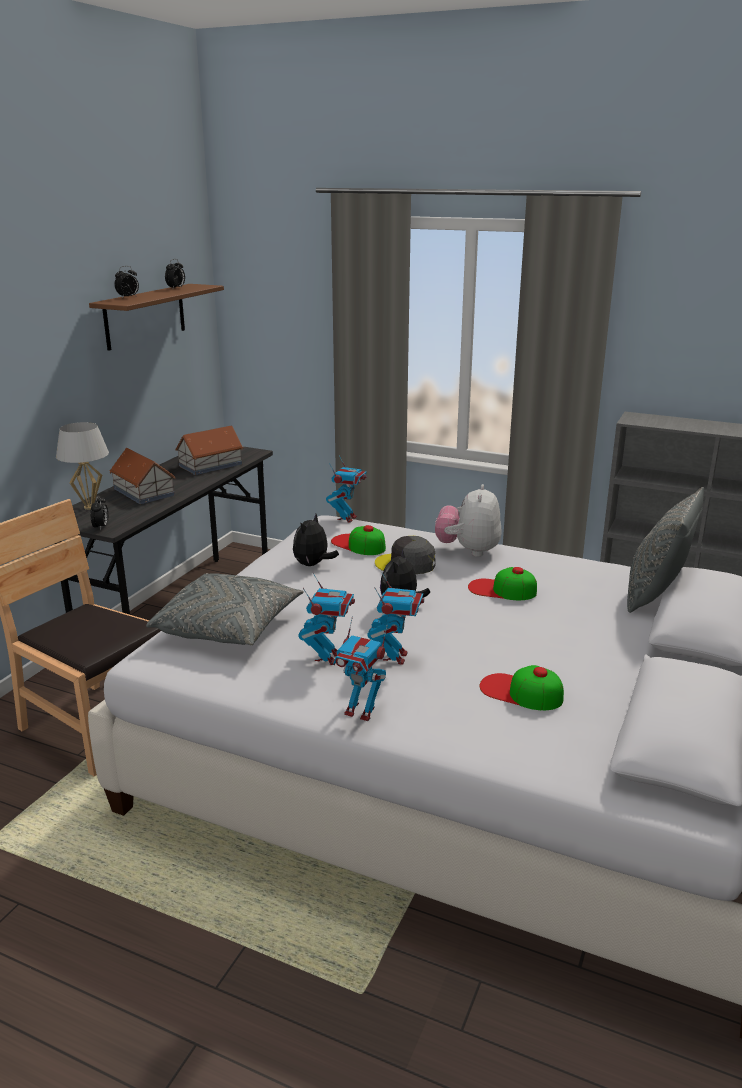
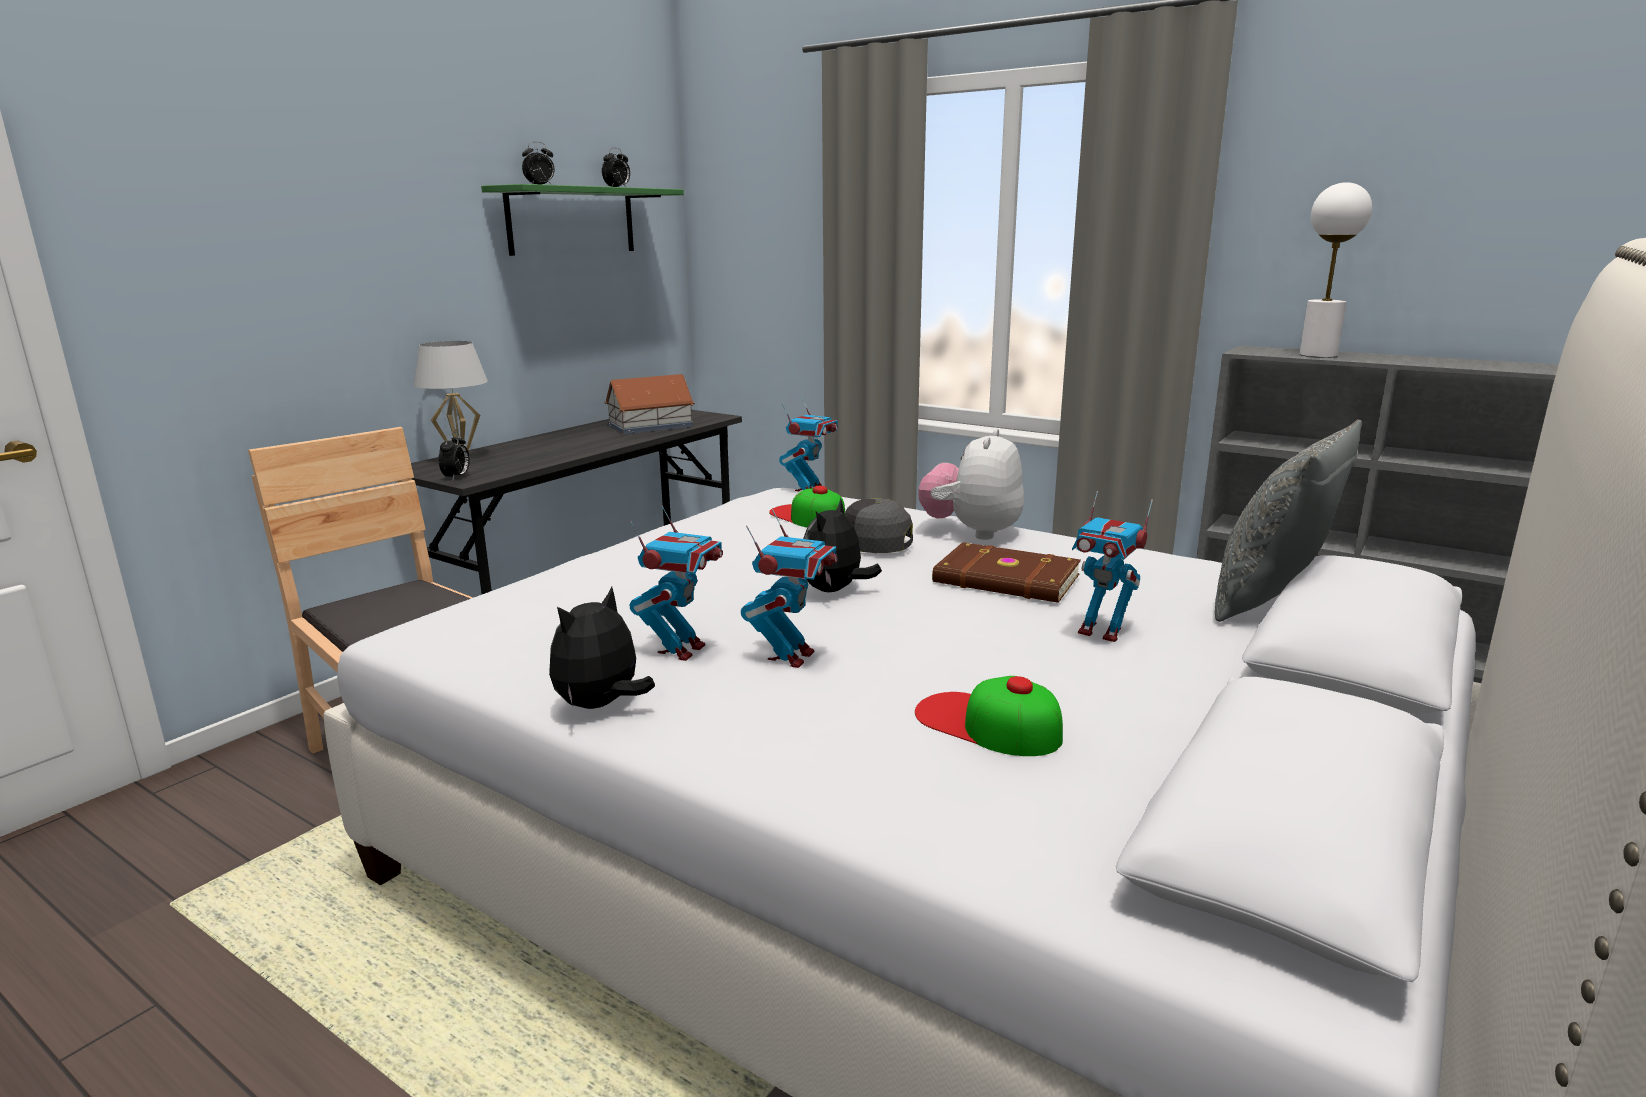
camera: 10 degrees right, 5 degrees down
(144, 491) = (544, 446): toy house -> none
(145, 316) = (572, 221): brown shelf -> green shelf
(229, 627) = (556, 602): grey pillow -> none
(313, 565) = (729, 536): plush toy -> plush toy (601, 705)
(361, 712) = (689, 731): toy robot -> toy robot (1101, 632)
(502, 590) = (1006, 580): cap -> brown book
(674, 424) = (1317, 355): none -> white table lamp

